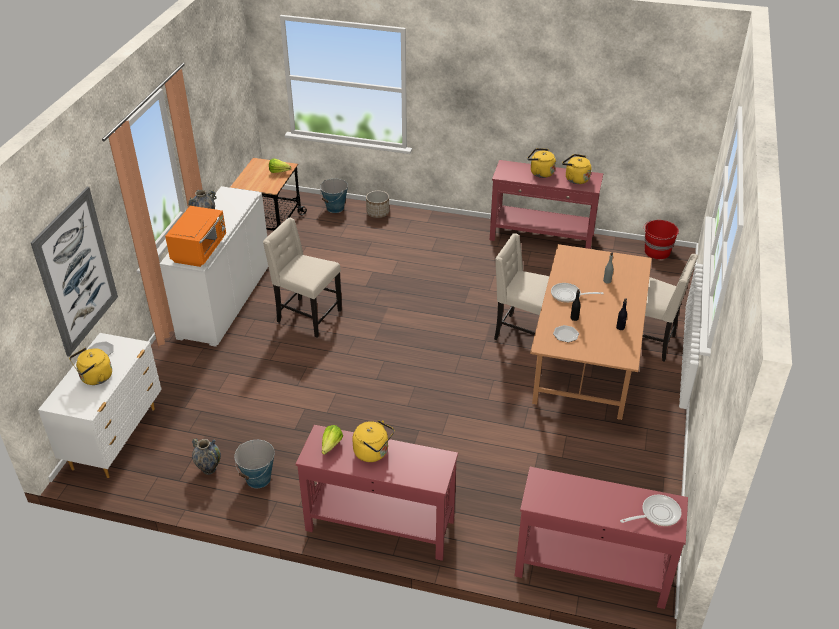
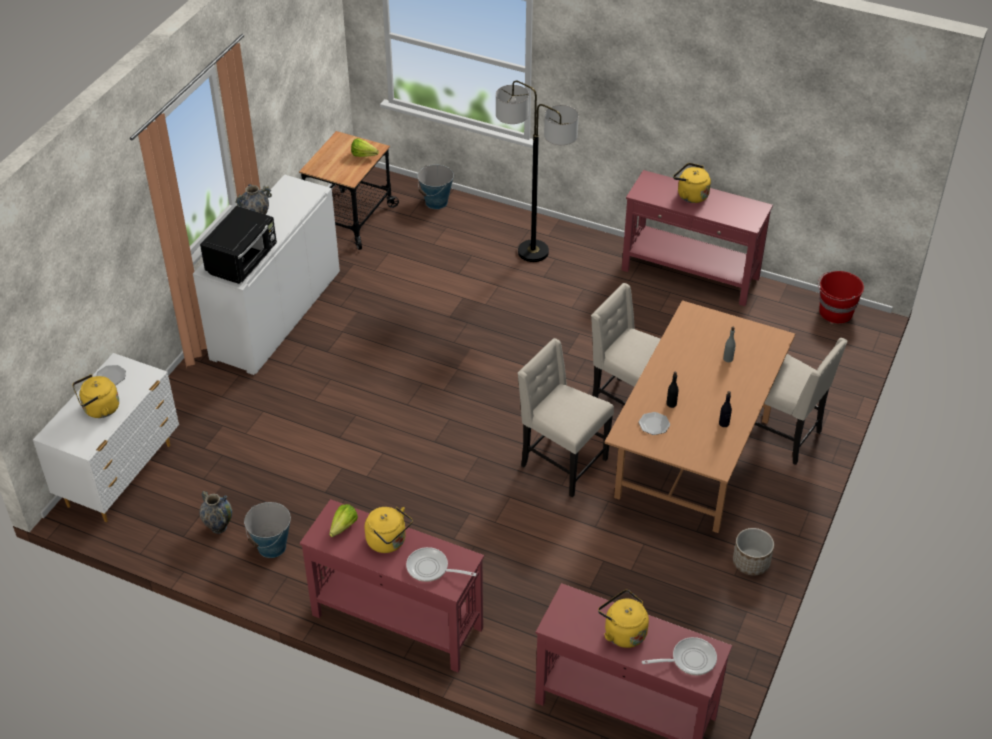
camera: 10 degrees right, 5 degrees up
(76, 272) = (90, 286): picture -> none
(200, 250) = (243, 261): orange microwave -> black microwave
(307, 316) = (370, 349): beige chair -> beige chair (561, 463)
(378, 213) = (488, 215): planter -> planter (751, 562)
(418, 234) = (533, 252): none -> floor lamp
(568, 295) = (673, 373): frying pan -> frying pan (431, 569)
(575, 179) = (733, 209): yellow kettle -> yellow kettle (622, 632)

